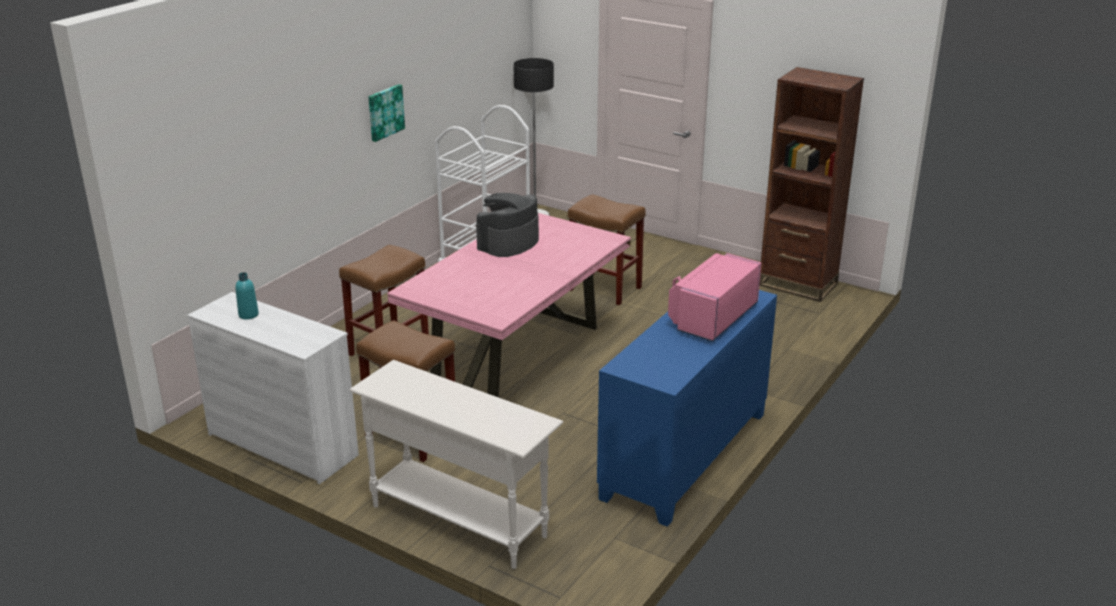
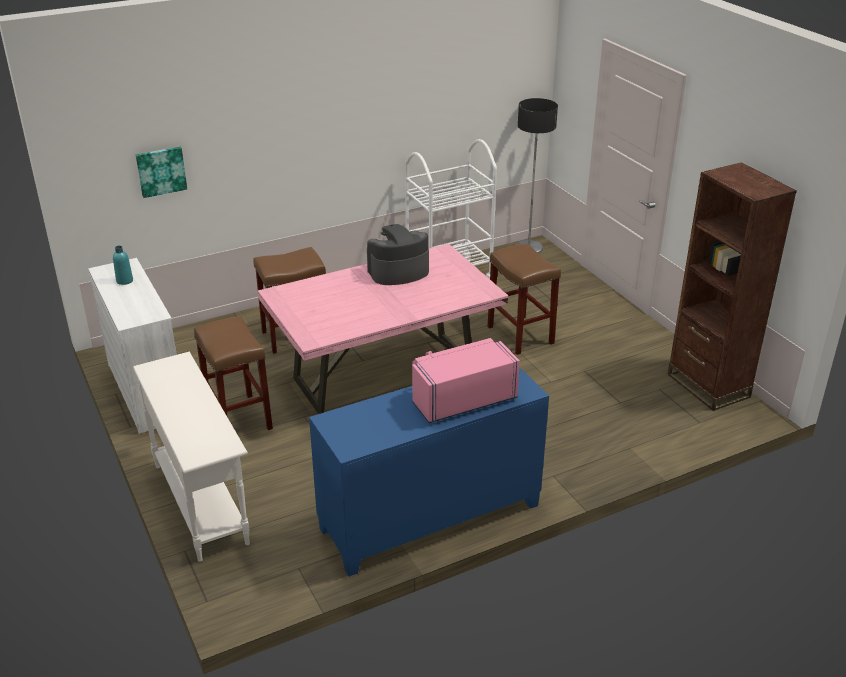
camera: 30 degrees right, 5 degrees up
(385, 112) = (349, 128): picture -> picture (161, 171)

